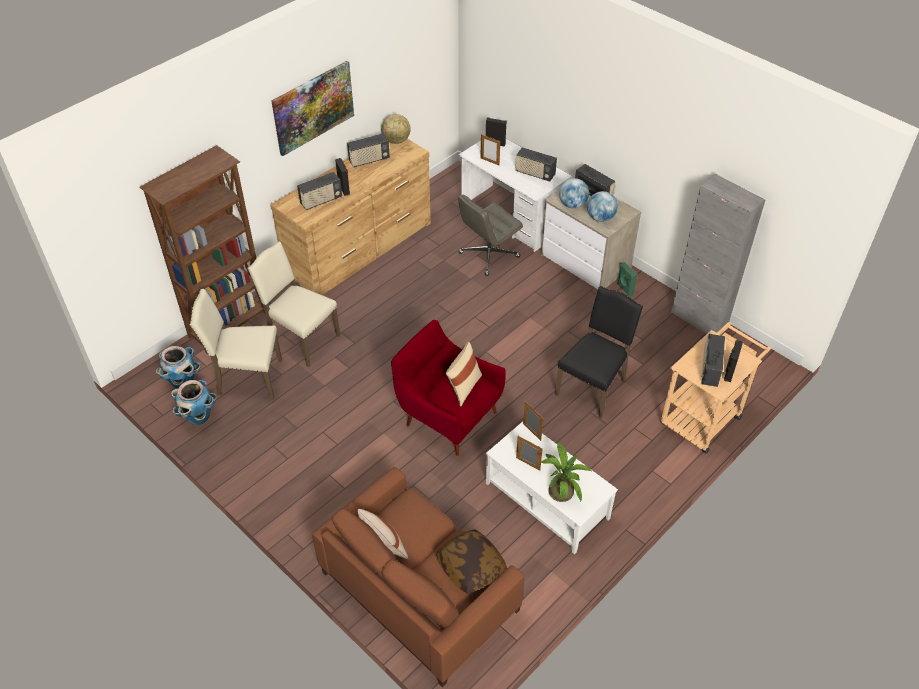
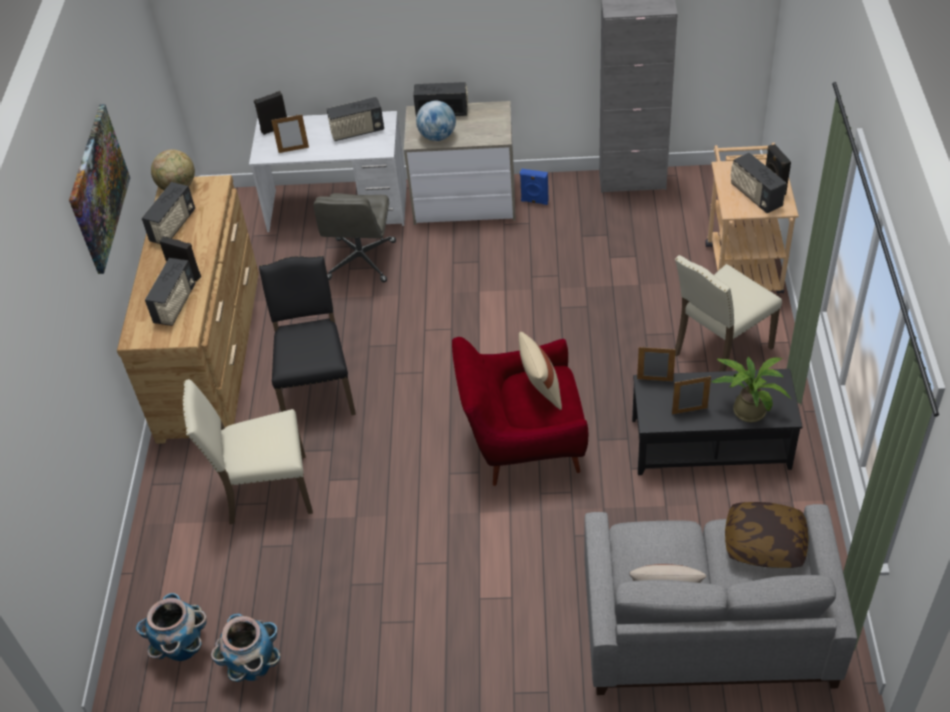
camera: 40 degrees left, 0 degrees up
(229, 325) = (159, 543): brown bookcase -> none
(247, 378) = (258, 580): beige chair -> beige chair (719, 351)
(420, 590) = (707, 623): brown sofa -> grey sofa
(546, 501) = (710, 445): white coffee table -> black coffee table
(593, 387) = (619, 310): black chair -> black chair (317, 389)
(600, 218) = (481, 131): globe -> none
(624, 290) = (534, 201): green speaker -> blue speaker

